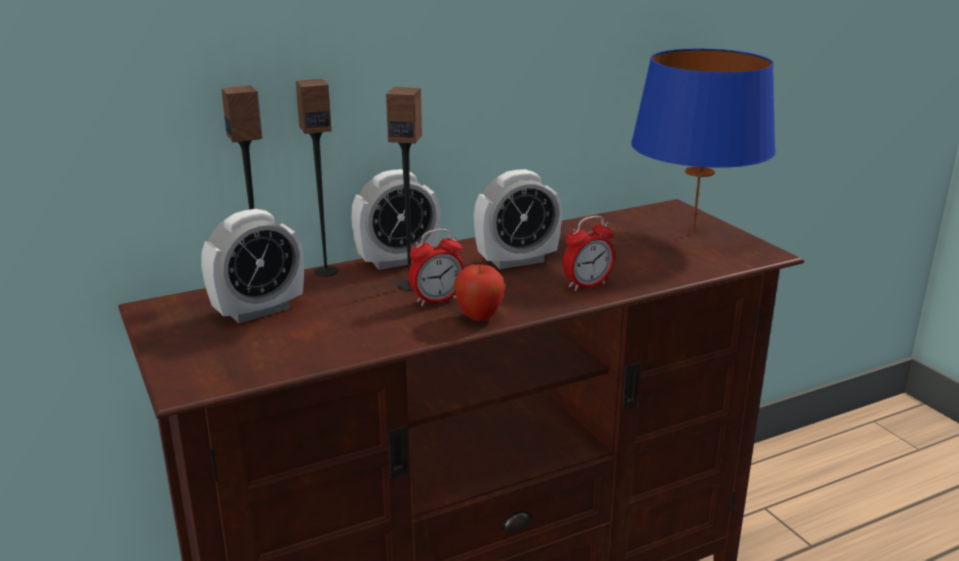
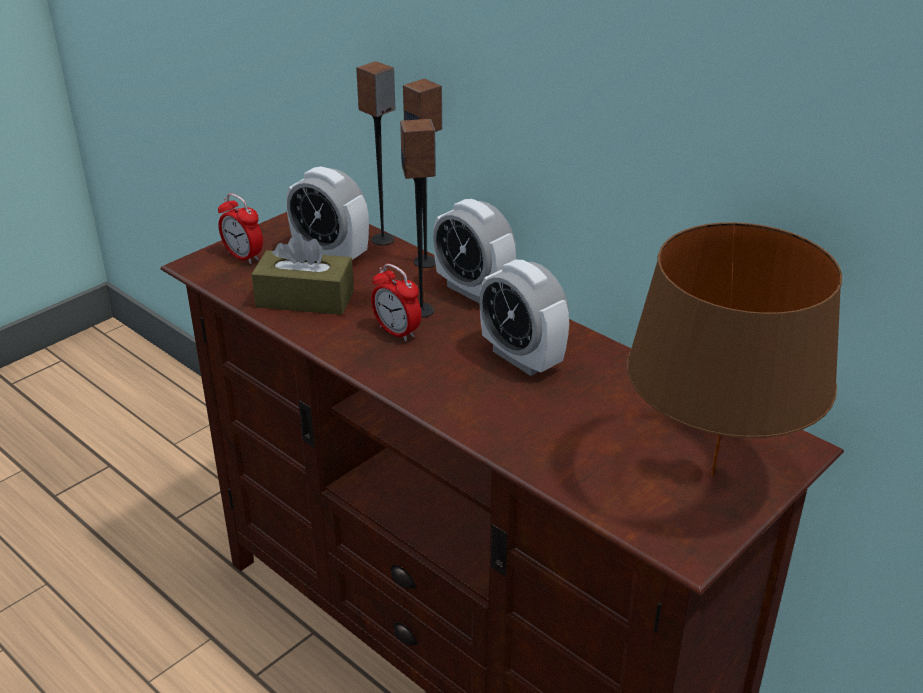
camera: 70 degrees right, 10 degrees up
(334, 333) = (305, 298): none -> brown tissue box
(479, 318) = (371, 363): apple -> none
(587, 285) = (486, 414): alarm clock -> alarm clock (243, 257)
(693, 232) = (712, 475): blue table lamp -> brown table lamp

